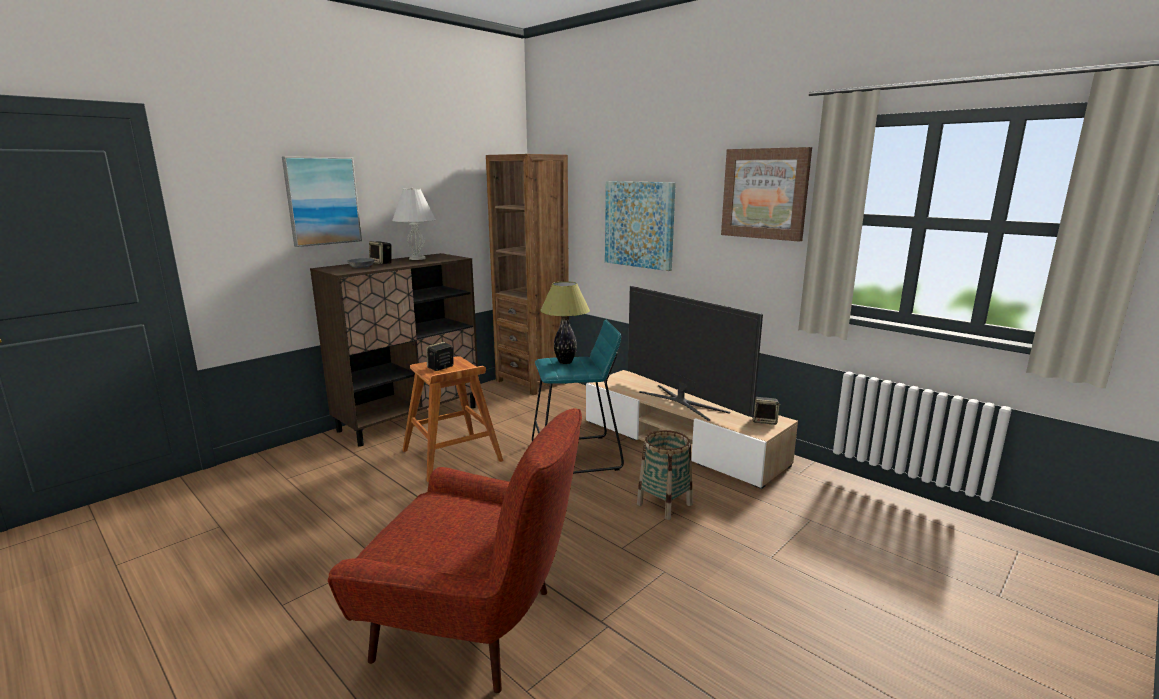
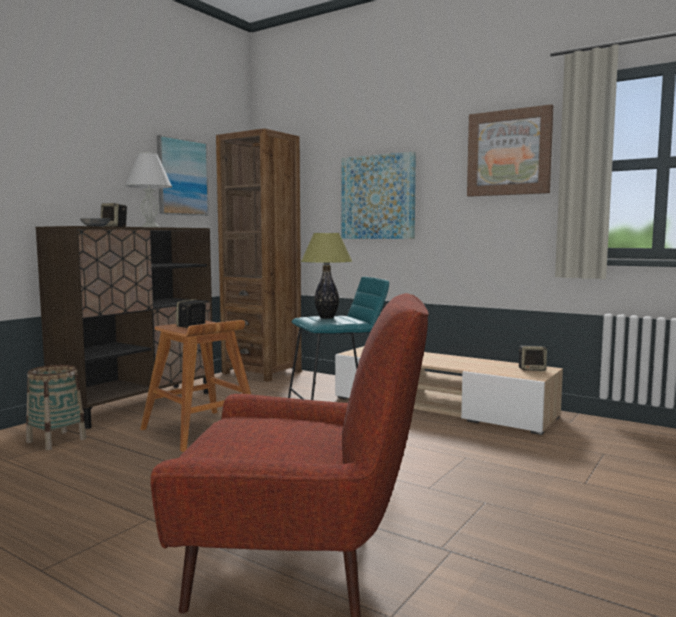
camera: 10 degrees left, 10 degrees down
(322, 201) = (53, 156): picture -> picture (182, 177)
(664, 504) = (452, 452): basket -> basket (56, 440)
(682, 402) = (443, 361): television -> none

